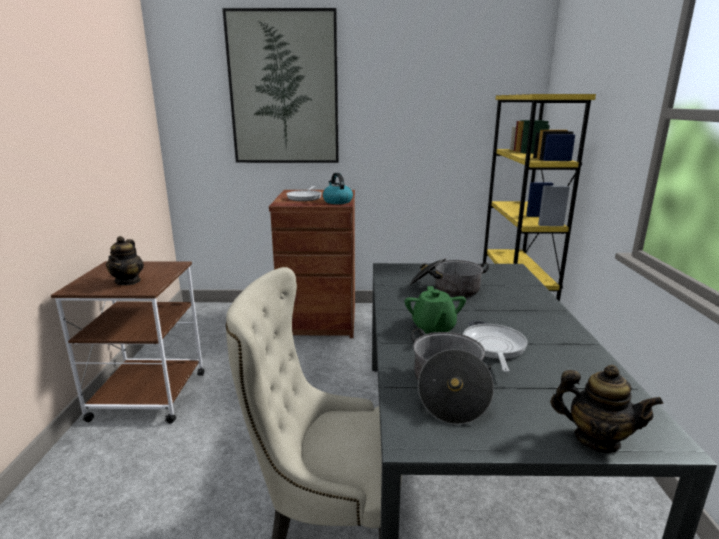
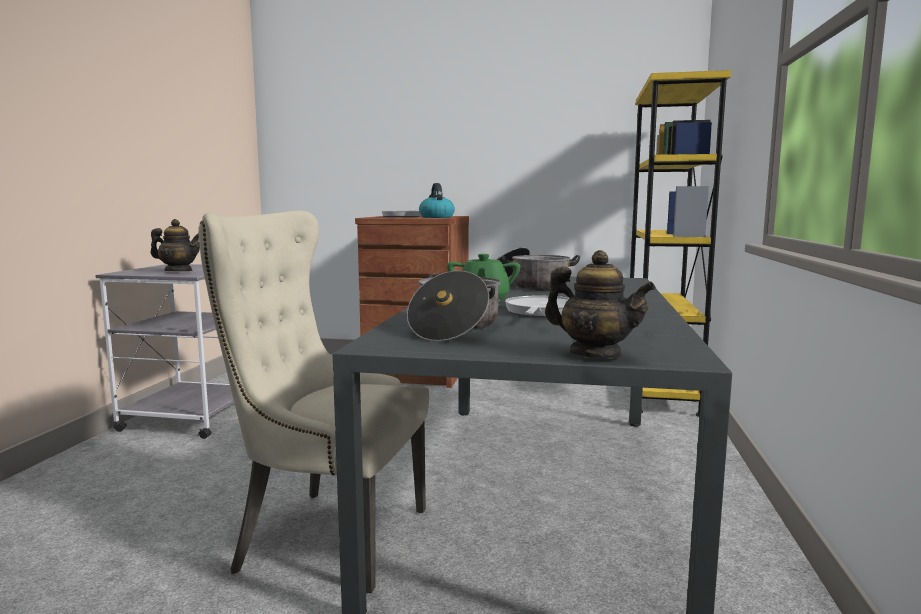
camera: 10 degrees right, 10 degrees down
(128, 281) = (178, 271): teapot -> teapot turned 90 degrees counterclockwise
(149, 394) = (193, 416): brown cart -> grey cart
(284, 89) = (392, 102): picture -> none

